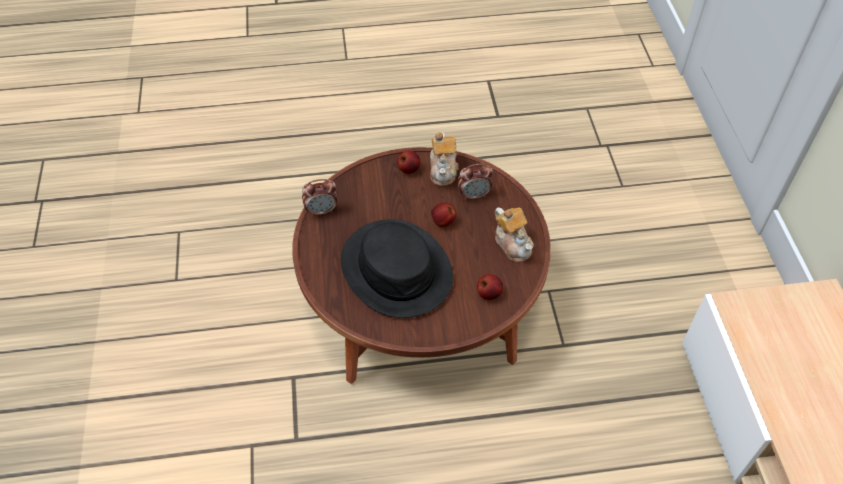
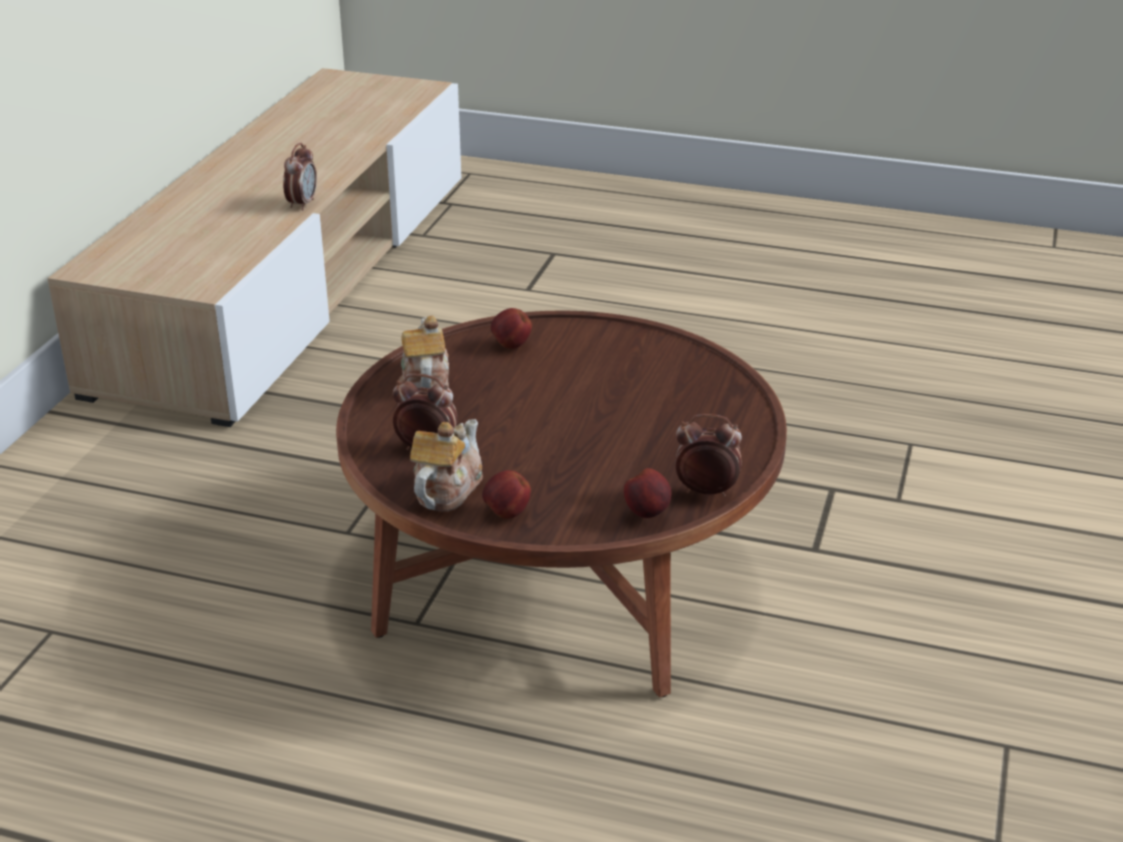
camera: 155 degrees left, 20 degrees down
(397, 269) = (623, 399): black hat -> none
(443, 222) = (508, 430): apple -> apple (648, 513)
(791, 447) = (302, 204): none -> alarm clock

